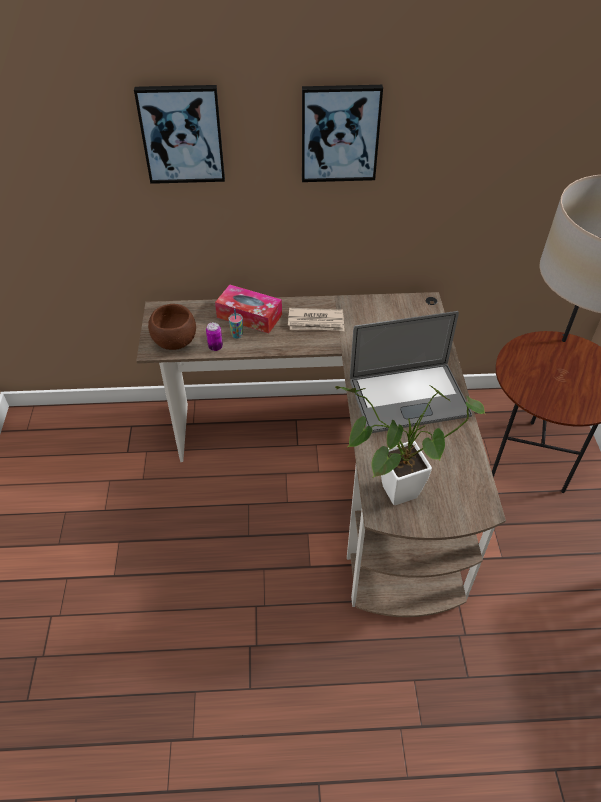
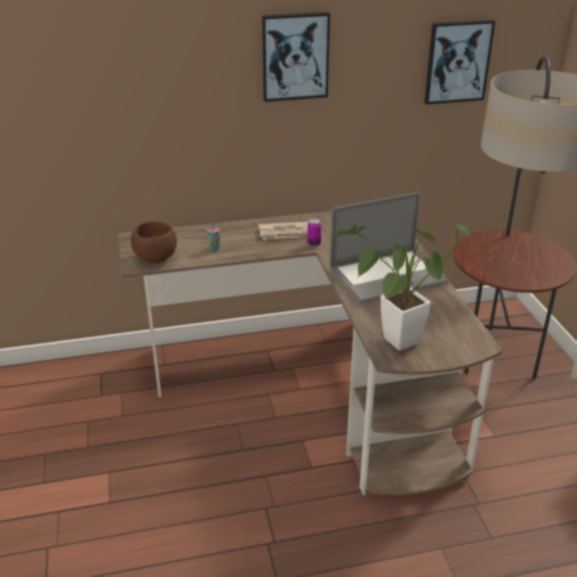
camera: 10 degrees left, 15 degrees down
(182, 134) = (158, 62): picture -> picture (457, 61)
(215, 347) = (196, 258): can -> can (314, 244)
(249, 316) = (221, 234): tissue box -> none

